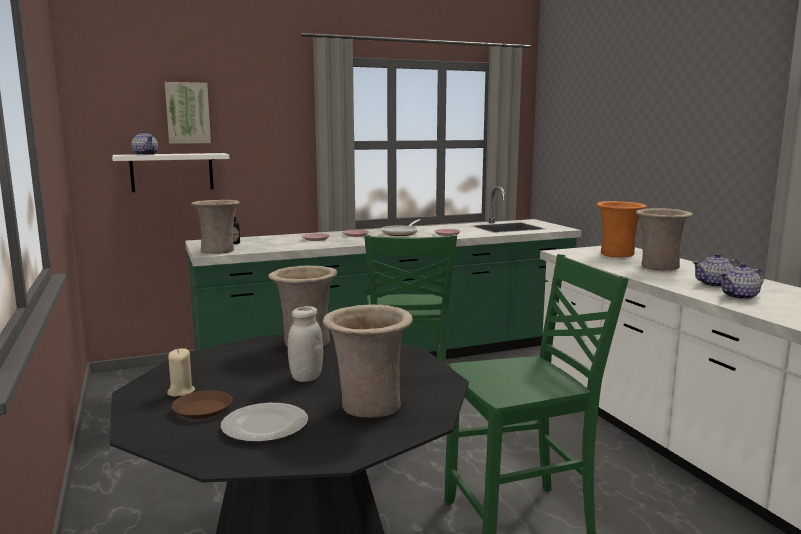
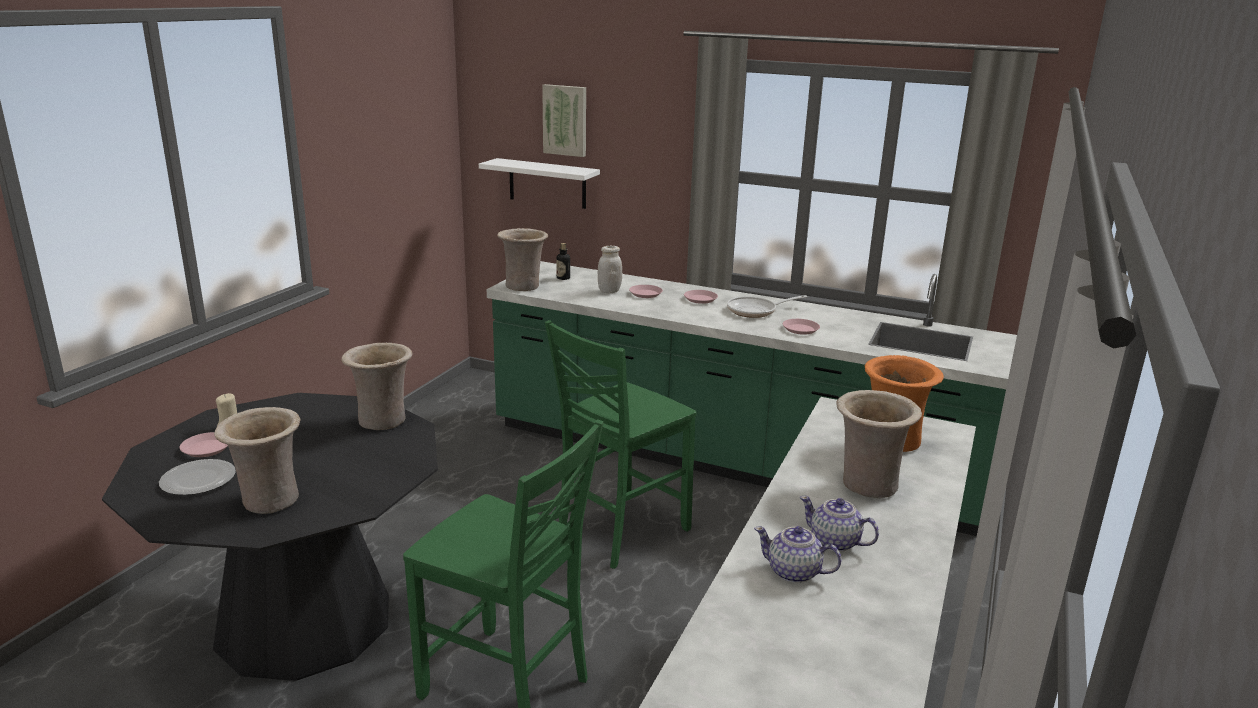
camera: 45 degrees right, 10 degrees up
(145, 154) = (515, 163): teapot -> none
(203, 409) = (206, 449): brown plate -> pink plate
(306, 377) = (306, 453): white jar -> white jar (609, 291)

